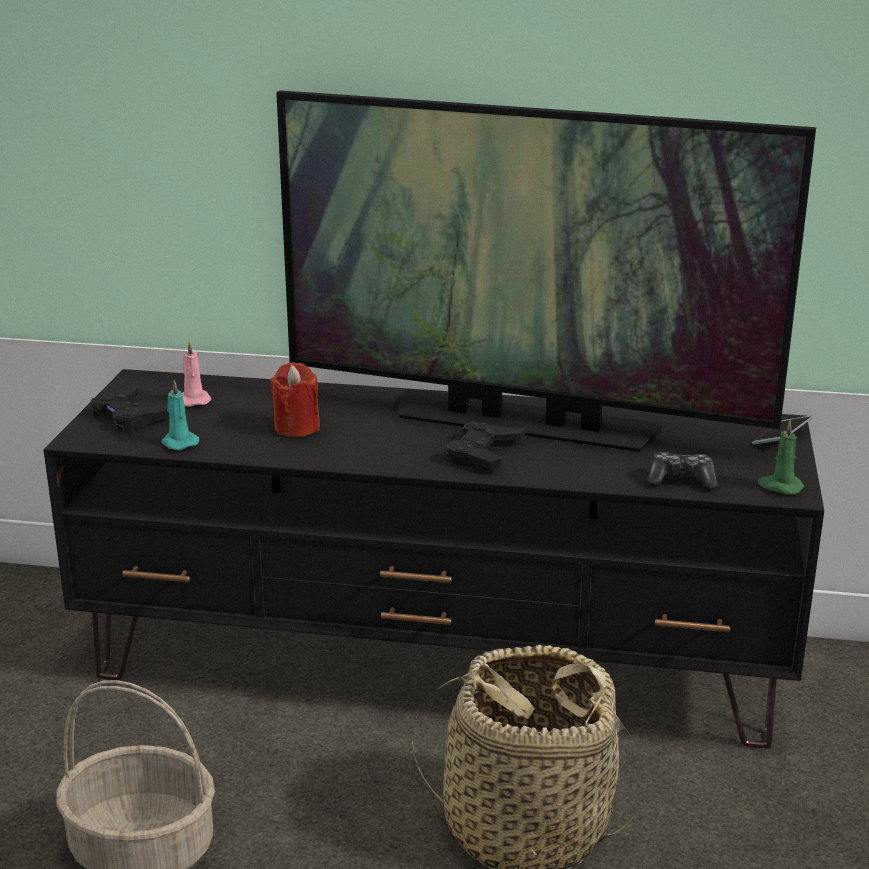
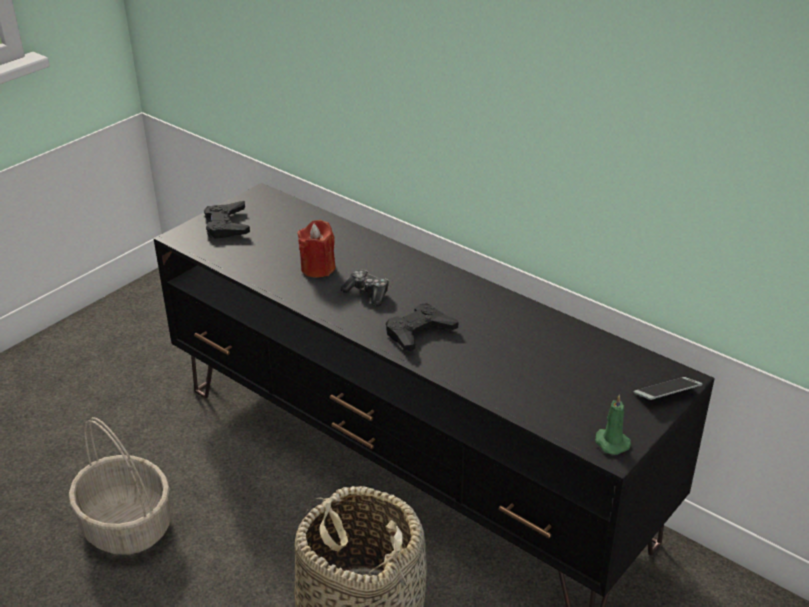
camera: 30 degrees right, 10 degrees up
(178, 442) = (233, 258): turquoise candle -> none
(193, 400) = (277, 223): pink candle -> none
(523, 423) = (476, 313): television -> none
(681, 480) = (538, 408): game controller -> game controller (367, 293)

